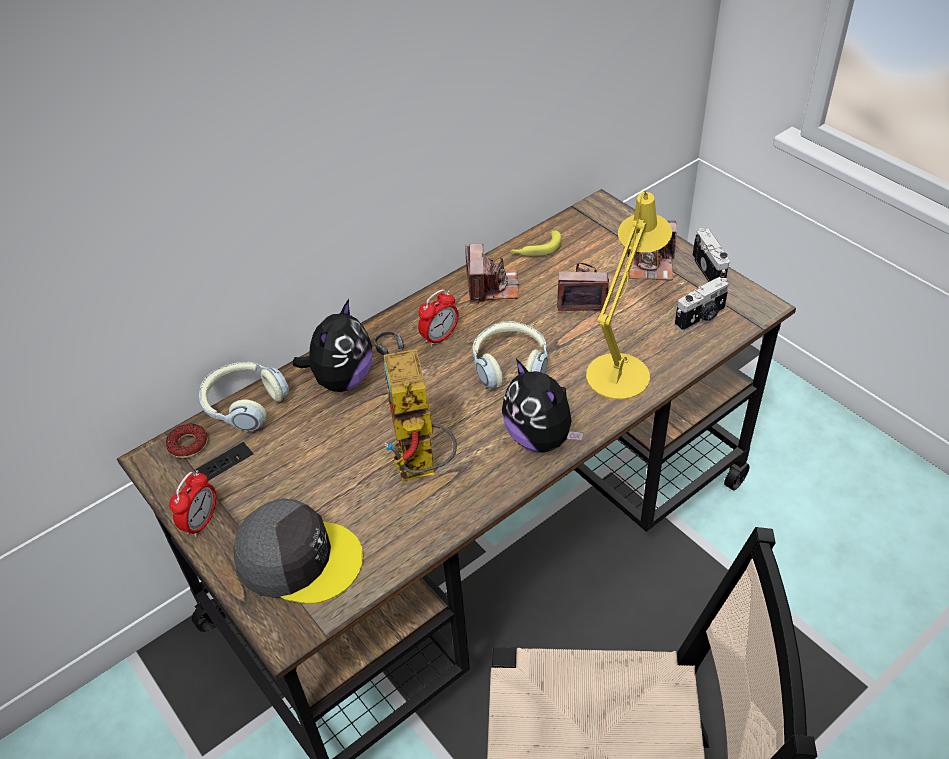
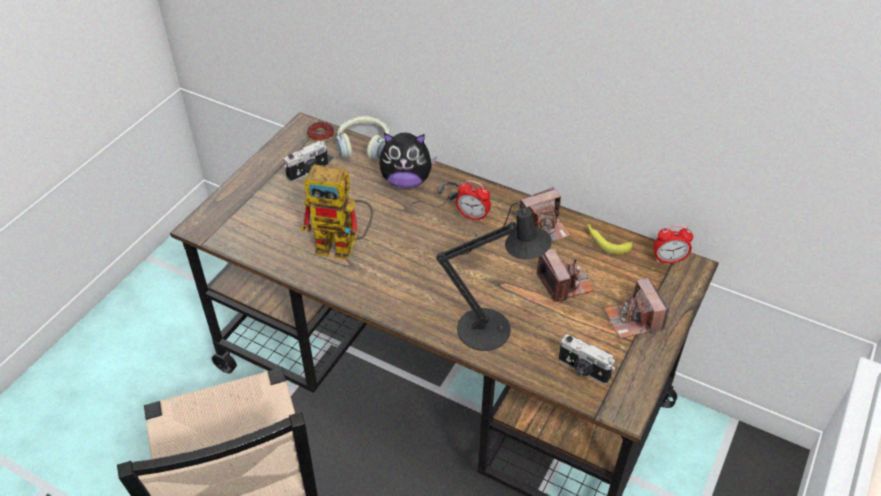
camera: 65 degrees right, 0 degrees up
(201, 522) = (265, 163): alarm clock -> alarm clock (668, 260)
(299, 558) = (252, 213): grey cap -> none
(422, 468) = (344, 246): toy robot -> toy robot turned 135 degrees counterclockwise
(510, 364) = (464, 262): headphones -> none
(540, 437) = (398, 299): plush toy -> none
(621, 369) = (492, 330): yellow table lamp -> black table lamp
(710, 271) = (651, 364): camera -> camera (308, 172)

